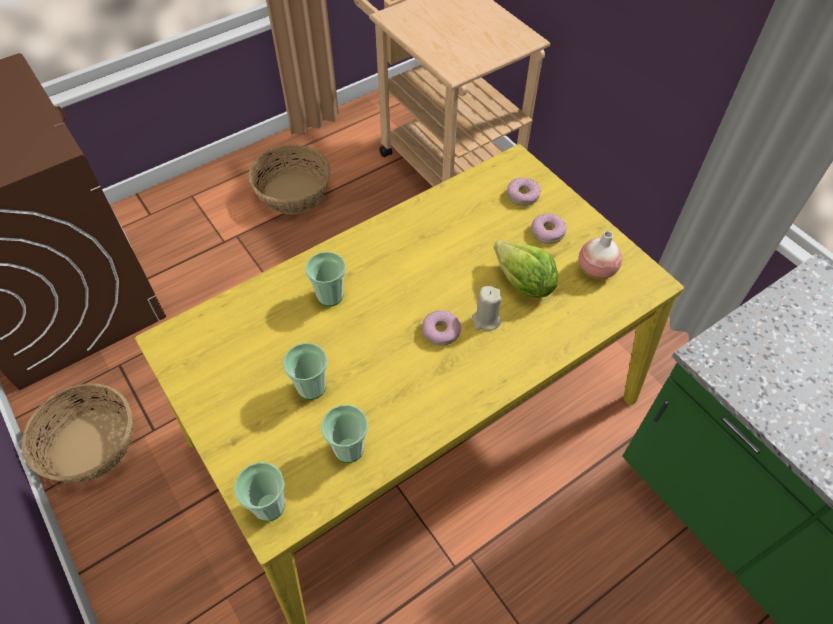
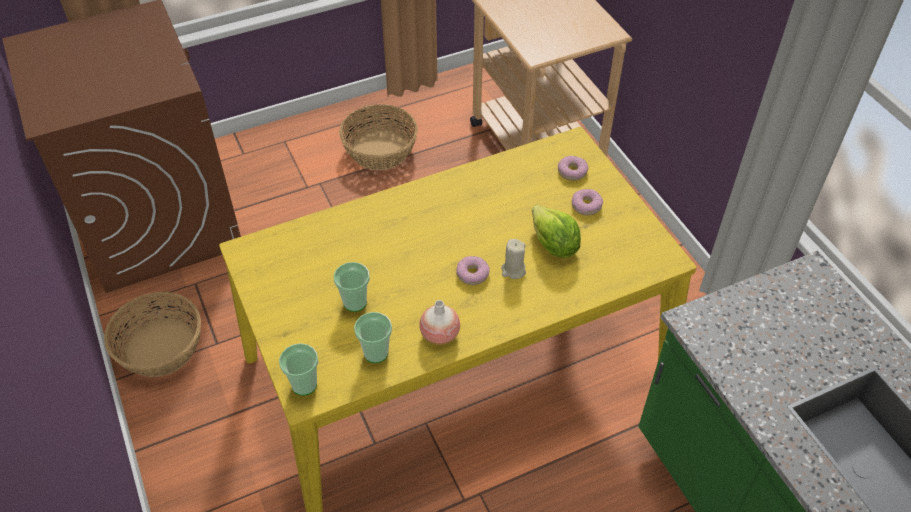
camera: 10 degrees right, 5 degrees down
(330, 296) = (385, 233): cup -> none
(596, 270) = (621, 242): vase -> vase (440, 334)

